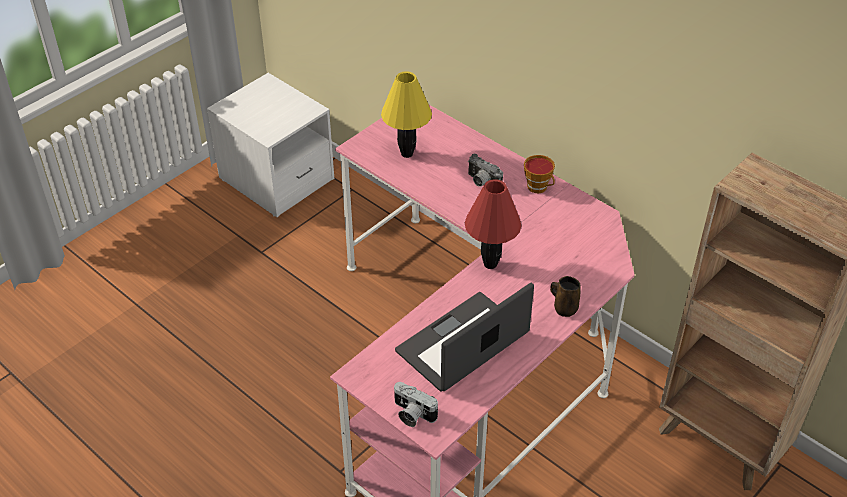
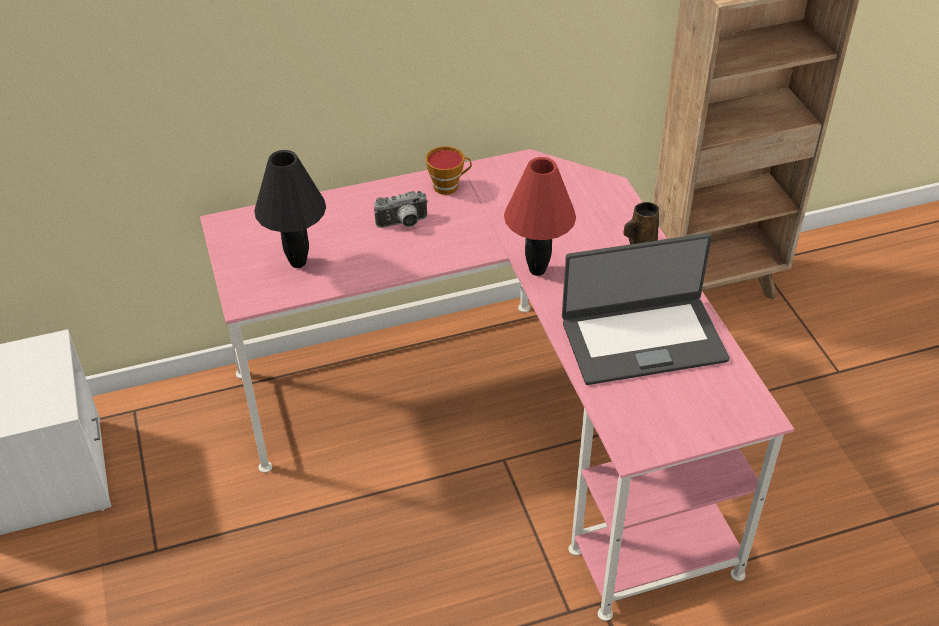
camera: 60 degrees left, 0 degrees up
(407, 153) = (297, 262): yellow table lamp -> black table lamp
(412, 414) = (722, 423): camera -> none
(463, 344) = (642, 339): laptop -> laptop turned 90 degrees counterclockwise

